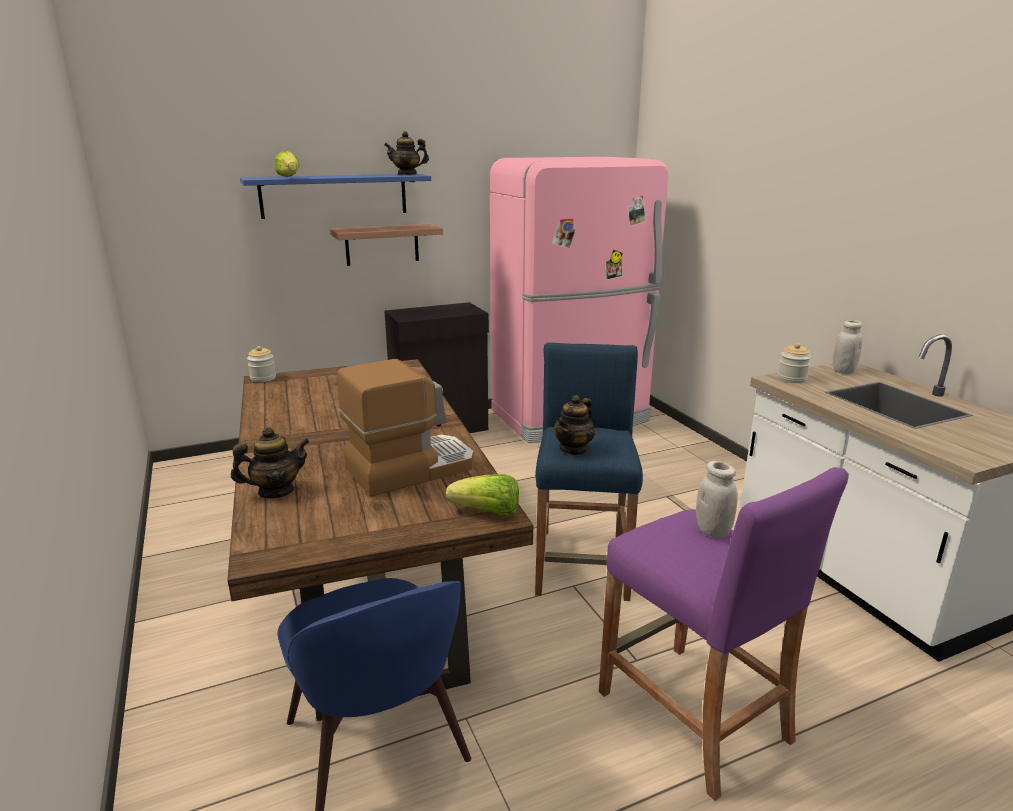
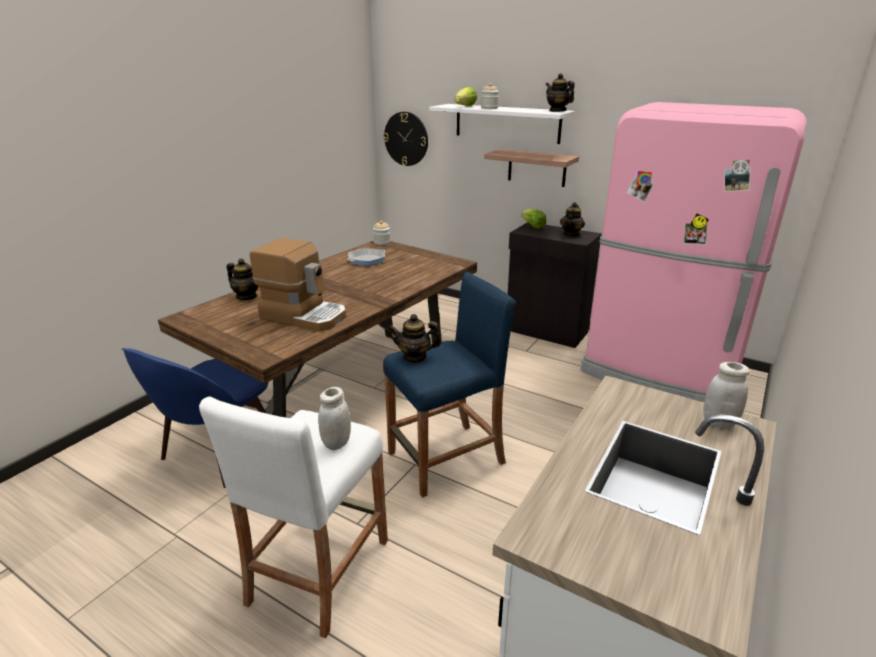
camera: 55 degrees right, 5 degrees up
(169, 235) = (406, 139): none -> wall clock
(302, 398) = (366, 260): none -> frying pan
(334, 195) = (507, 123): blue shelf -> white shelf
(452, 309) = (571, 234): none -> teapot
(487, 512) = (267, 352): lettuce -> lettuce (532, 226)
(692, 715) = (318, 570): purple stool -> white stool
(791, 379) = (634, 396): jar -> jar (489, 108)

